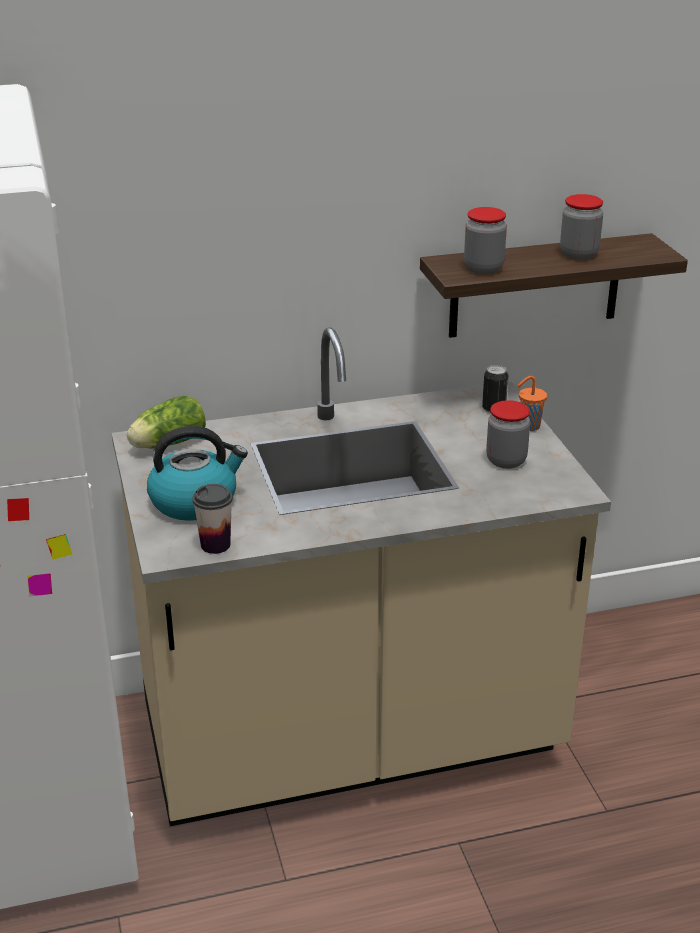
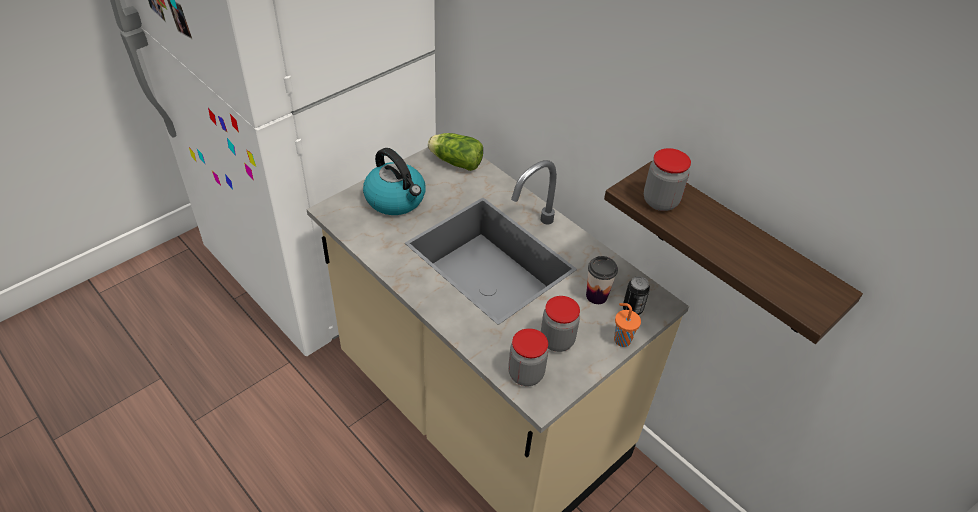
camera: 60 degrees right, 15 degrees up
(215, 545) = (352, 227): cup -> cup (596, 296)
(578, 254) = (751, 252): jar -> jar (526, 374)

